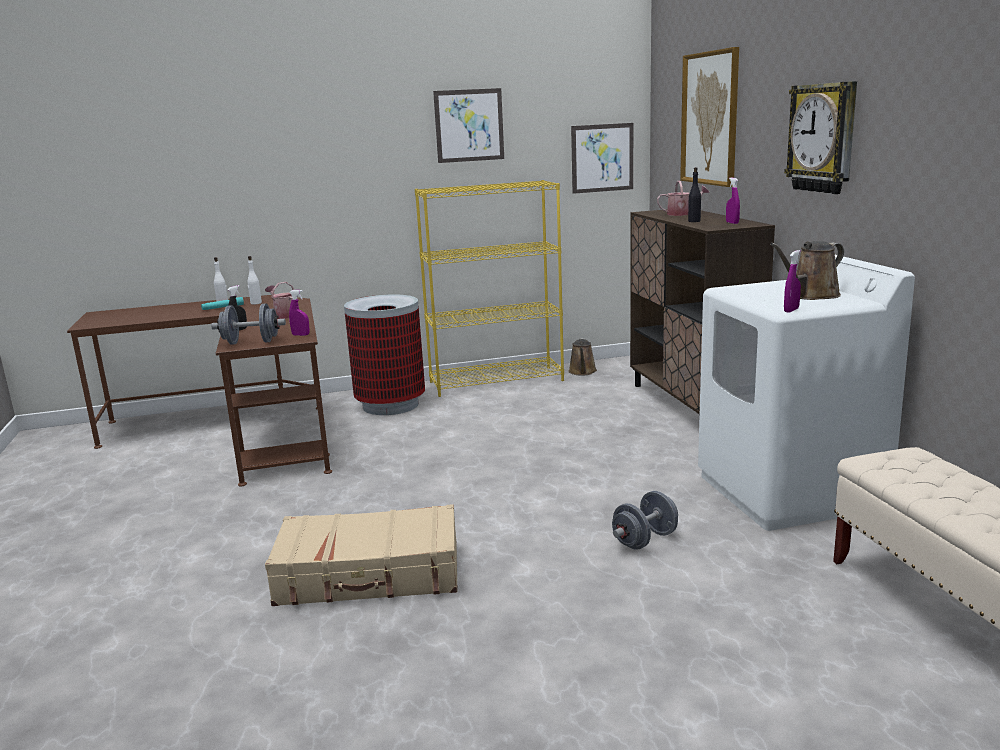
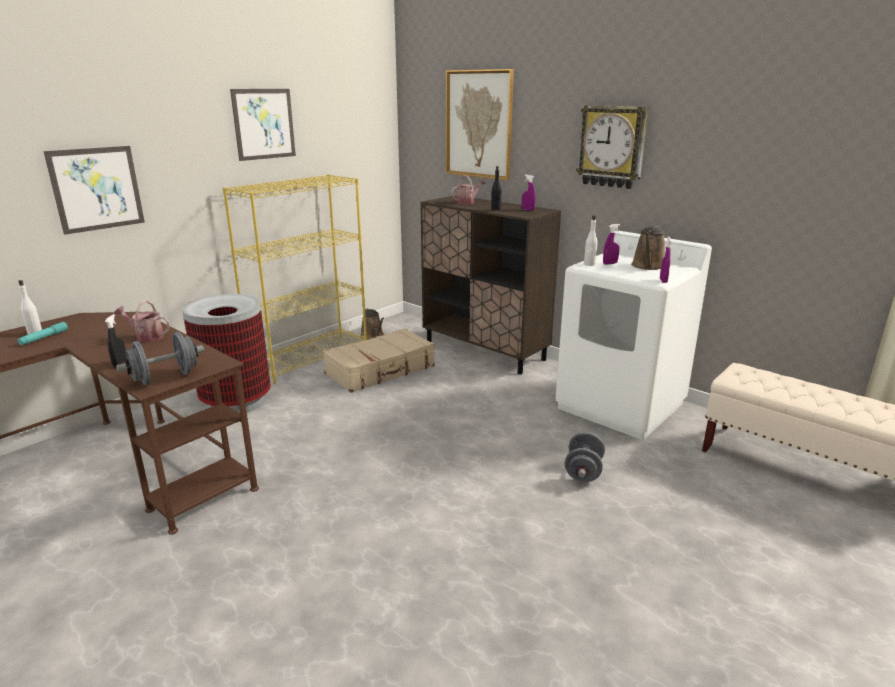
camera: 35 degrees left, 5 degrees up
(256, 303) = (81, 326): white bottle -> white bottle (589, 264)
(300, 335) = (211, 358): purple spray bottle -> purple spray bottle (610, 263)
(370, 575) = (422, 581): beige suitcase -> beige suitcase (381, 370)
(602, 158) = (367, 153): picture -> picture (97, 189)

